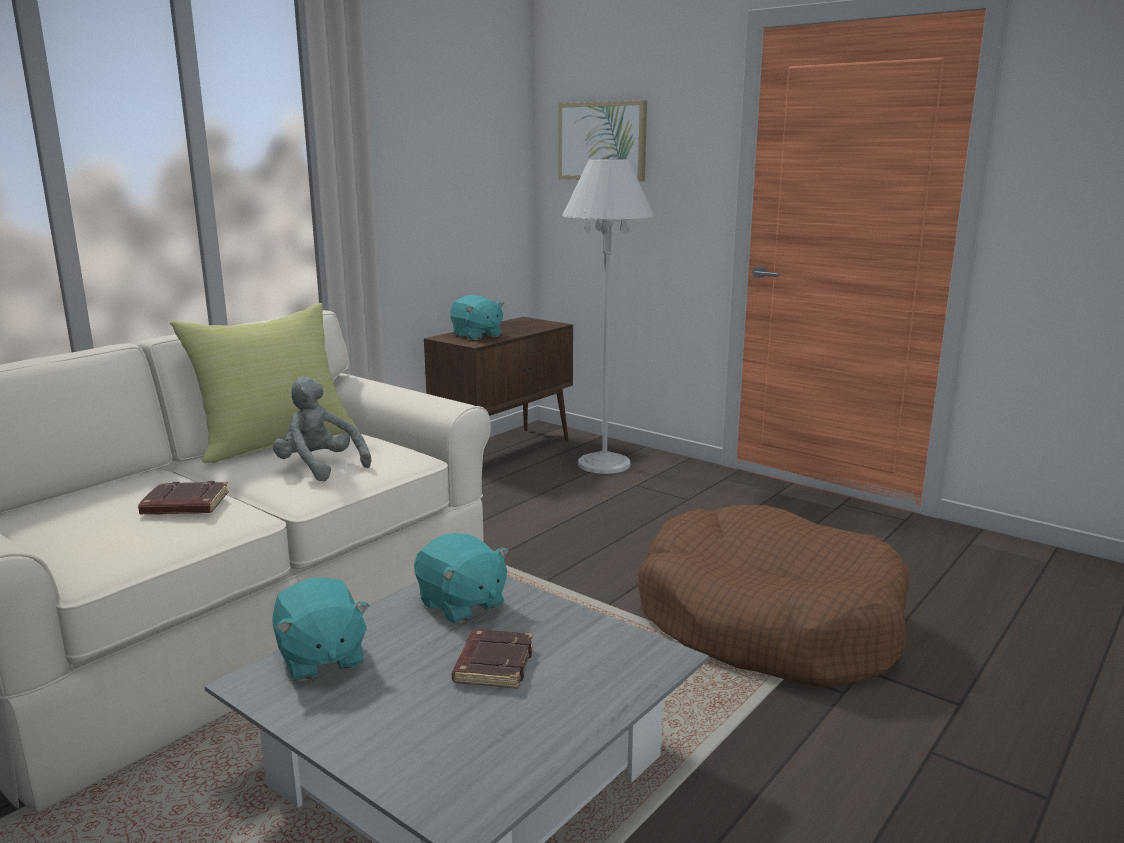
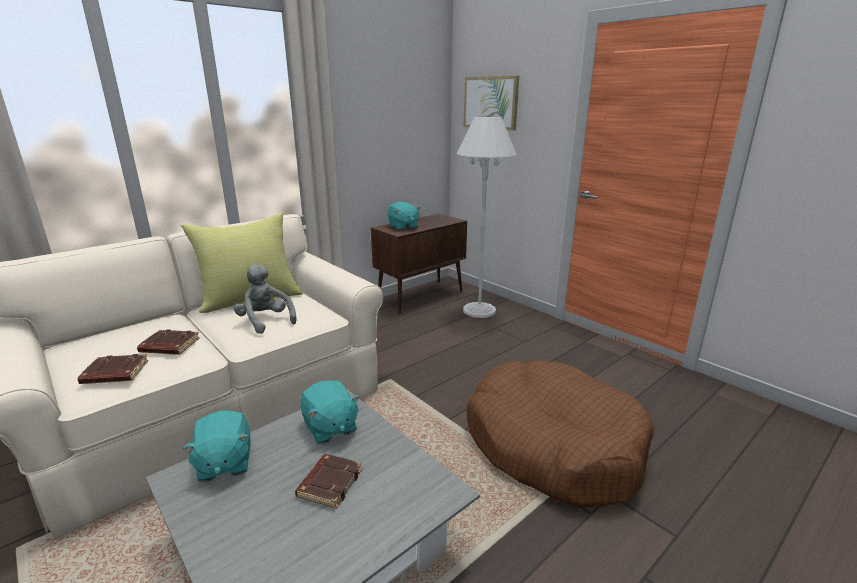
camera: 10 degrees right, 5 degrees up
(119, 543) = (114, 374): none -> brown book

